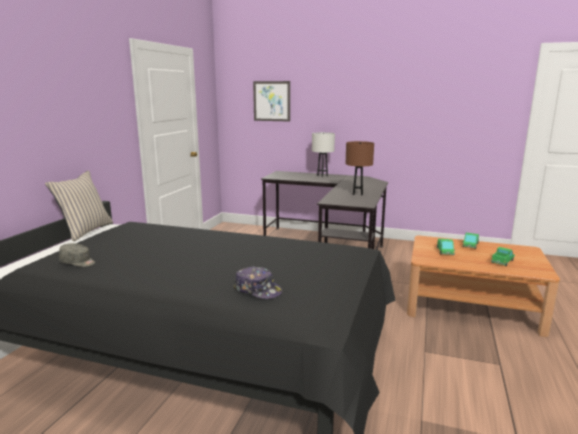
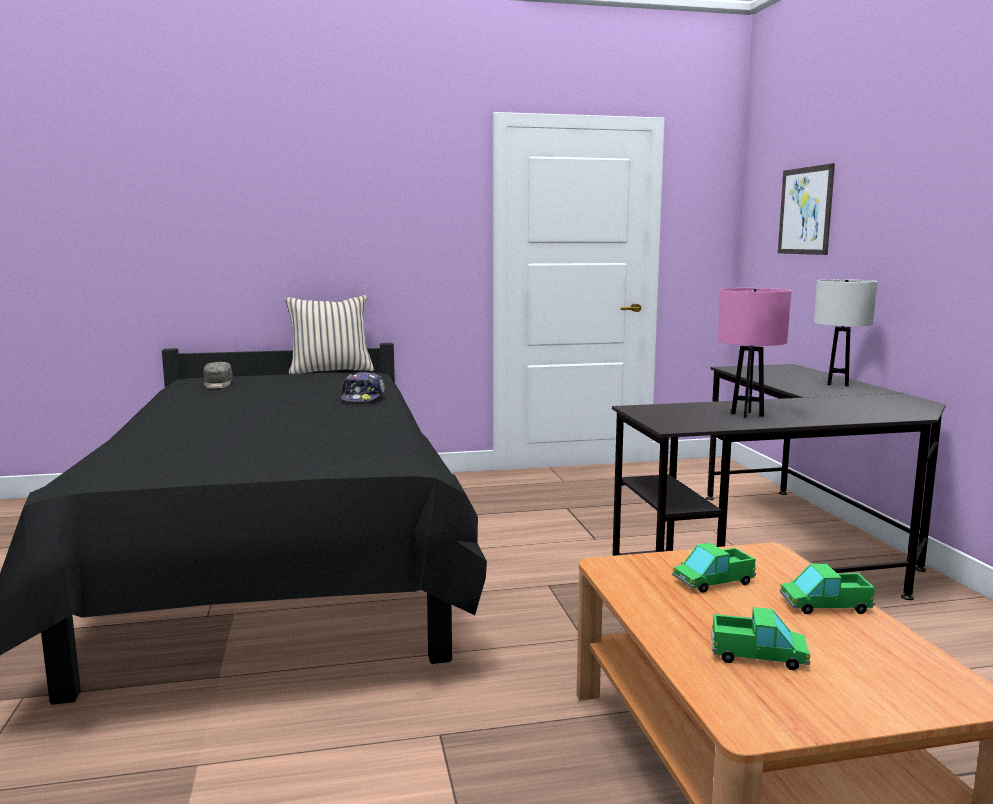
camera: 60 degrees right, 5 degrees down
(258, 290) = (171, 441): cap -> cap (363, 398)
(357, 194) = (747, 415): brown table lamp -> pink table lamp

